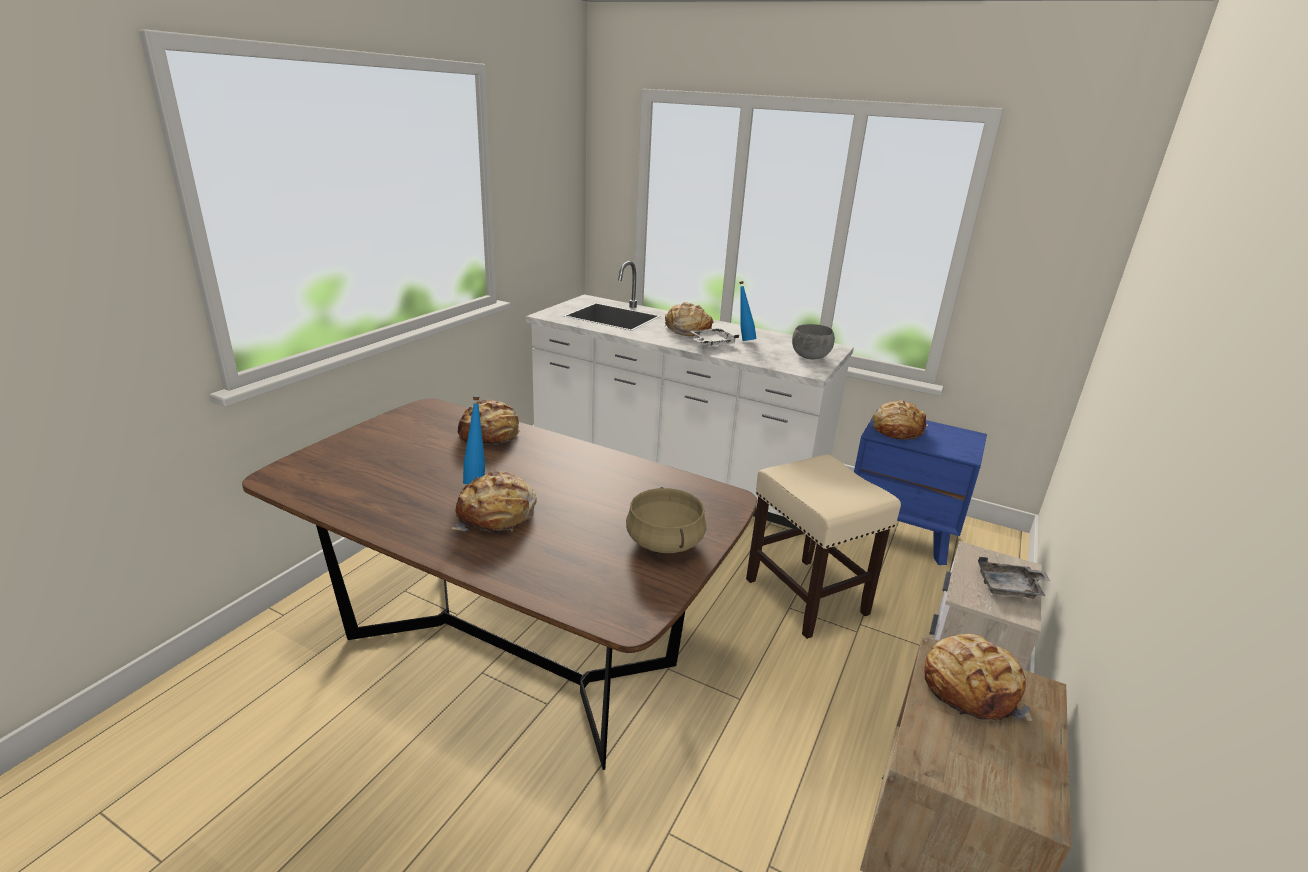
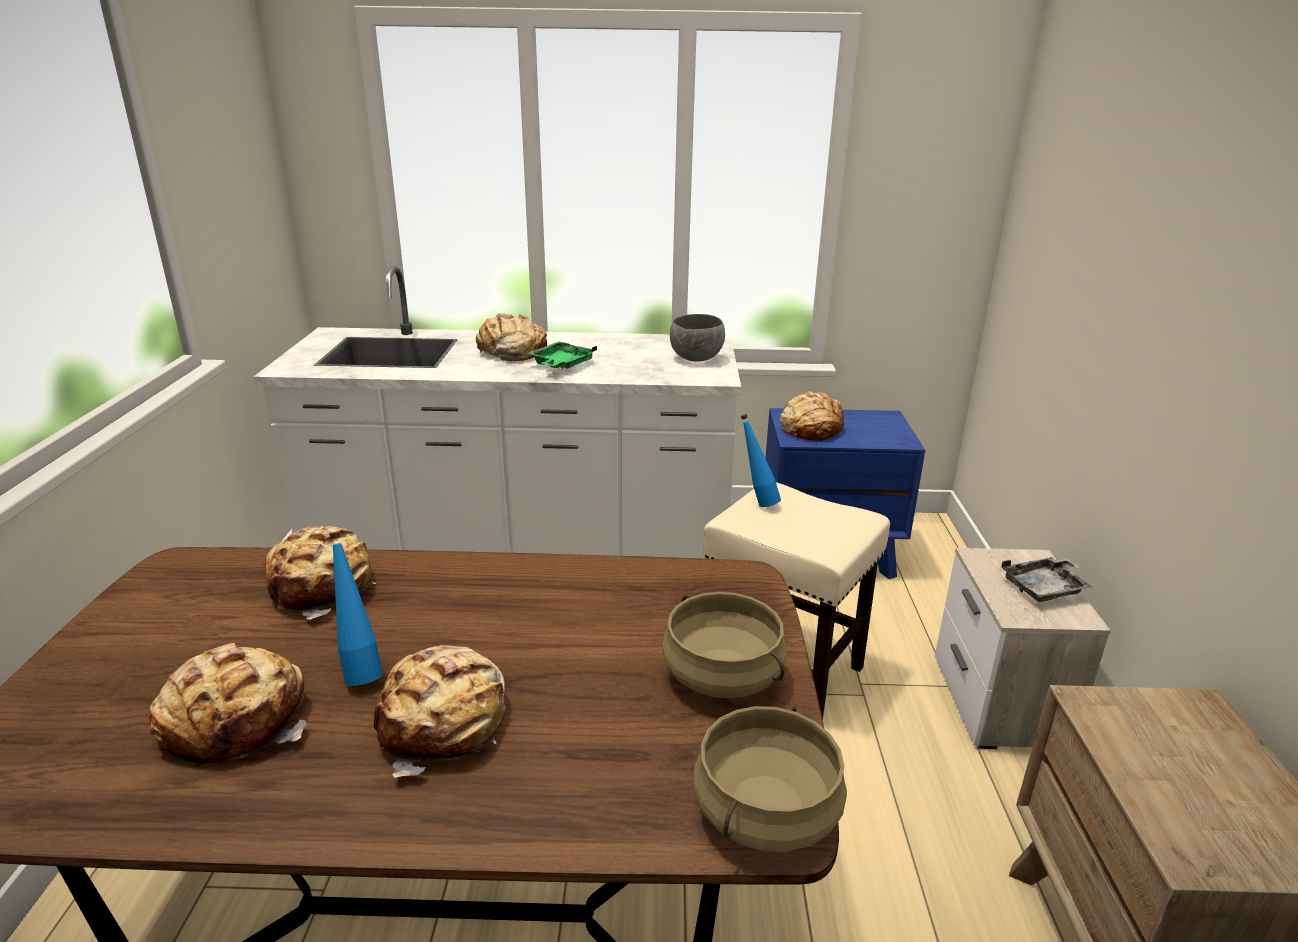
camera: 25 degrees left, 0 degrees up
(625, 610) = (764, 810): none -> beige cooking pot
(711, 343) = (561, 365): white tray -> green tray
(743, 340) = (596, 352): blue bottle -> blue bottle (757, 502)
(971, 687) = (1148, 734): bread -> bread (236, 720)

